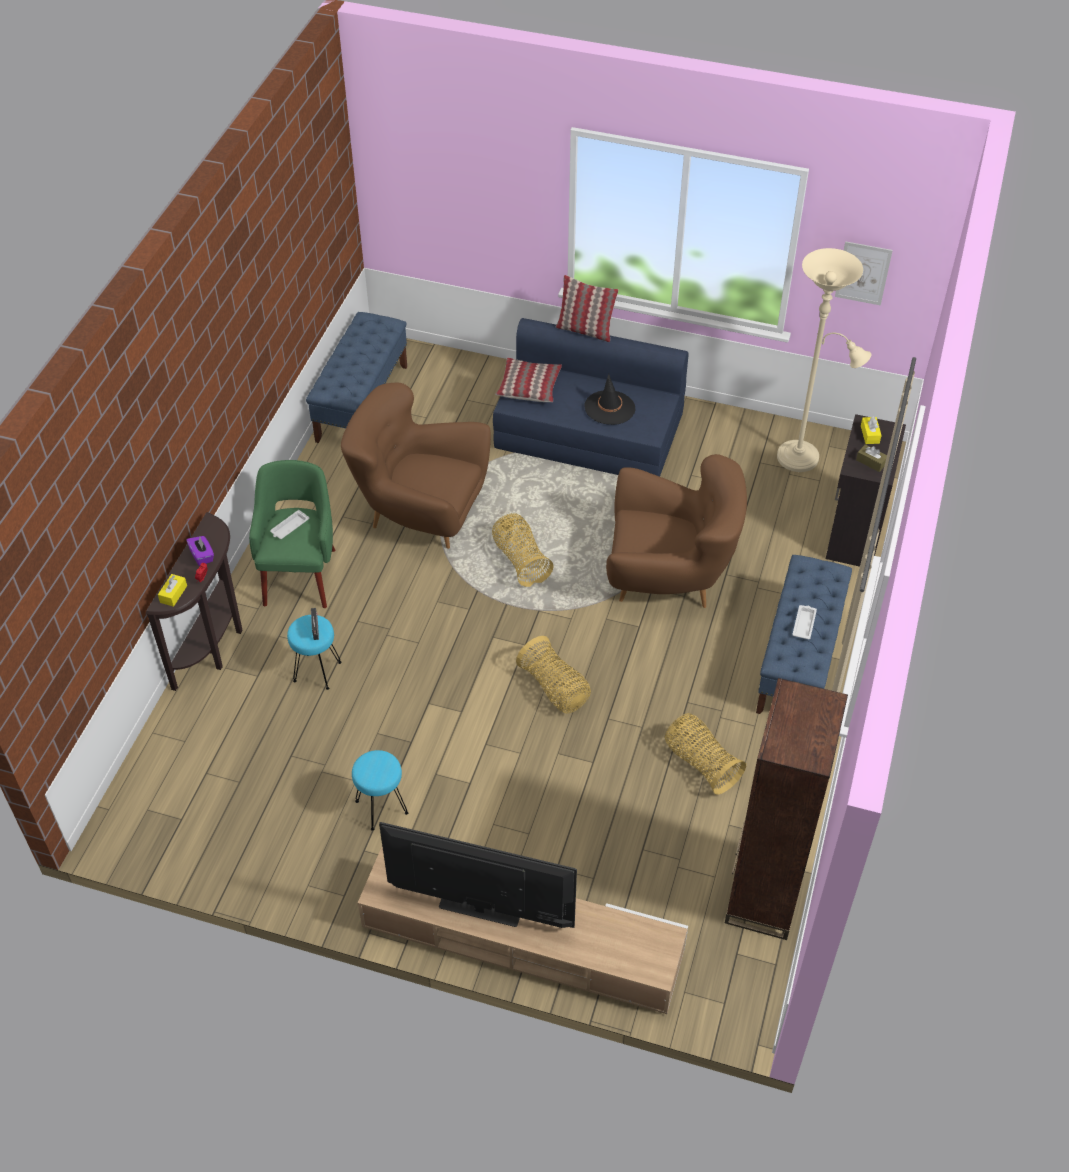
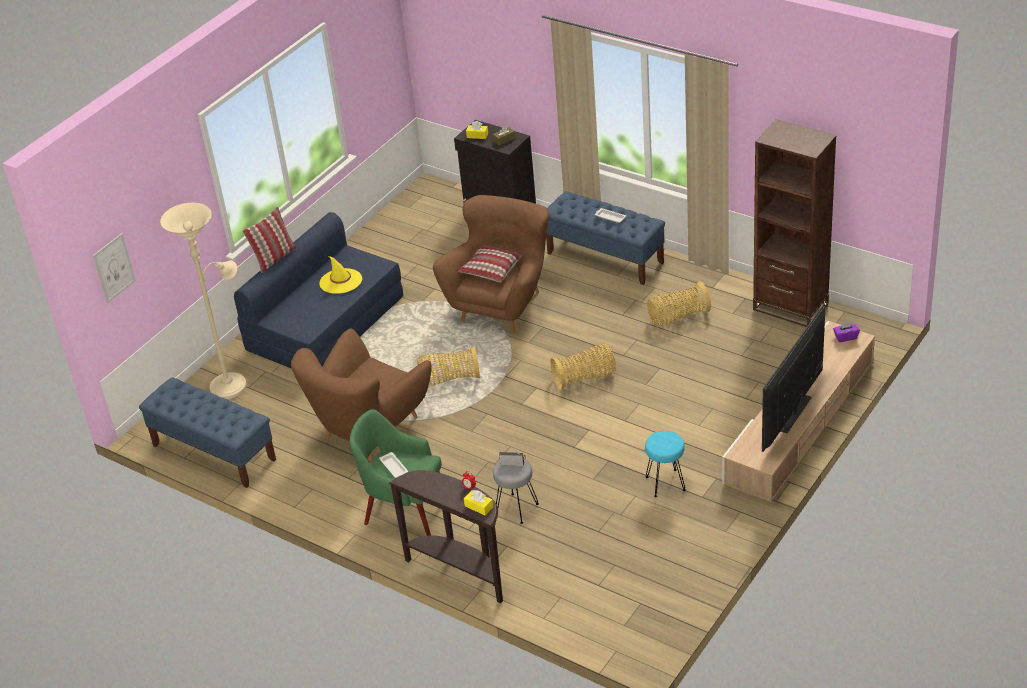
camera: 70 degrees left, 10 degrees down
(202, 556) = (442, 487): purple tissue box -> purple tissue box (845, 337)
(316, 671) = (516, 509): turquoise stool -> grey stool
(529, 386) = (291, 321): pillow -> pillow (491, 269)
(609, 408) = (340, 281): black hat -> yellow hat
(803, 458) = (415, 221): beige floor lamp -> beige floor lamp (231, 384)
(863, 273) = (369, 70): picture -> picture (114, 268)

